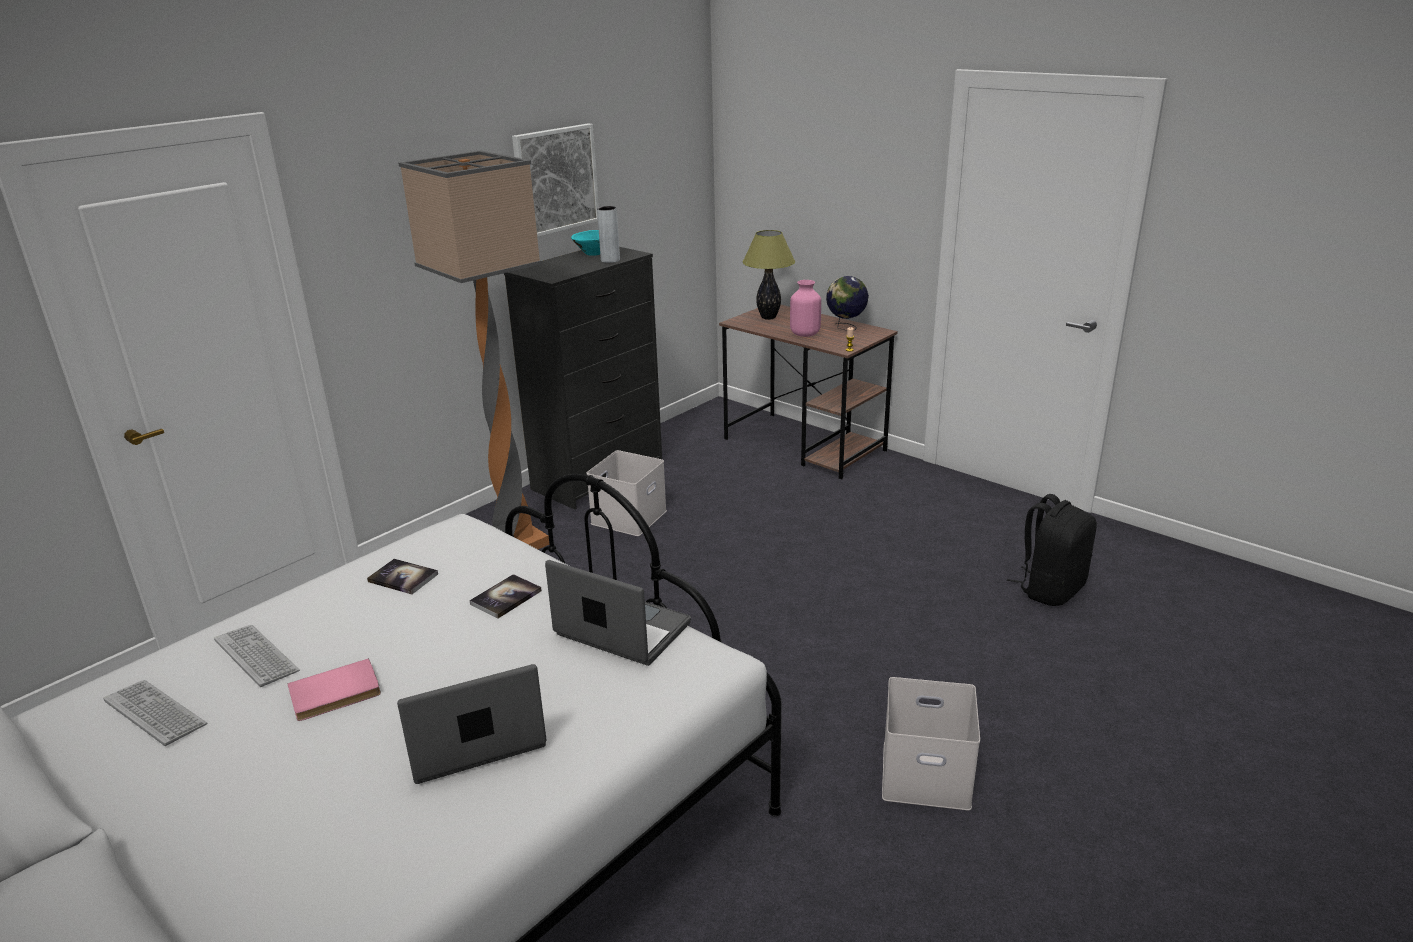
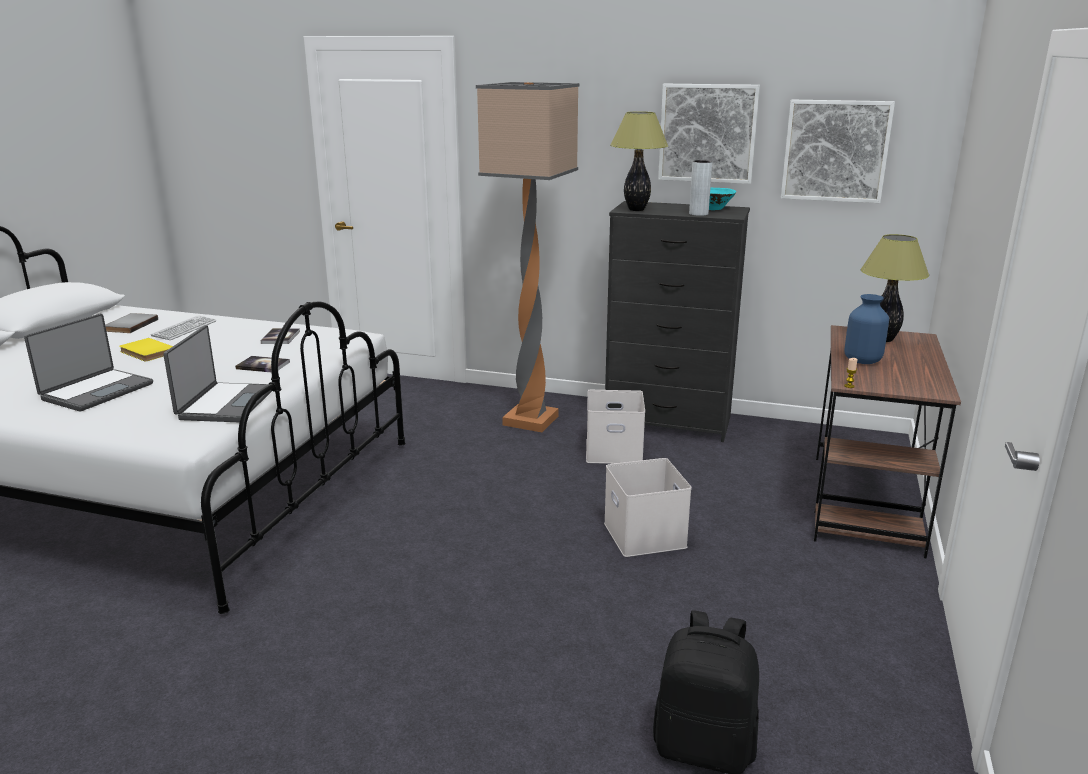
camera: 65 degrees right, 5 degrees down
(155, 713) = (129, 325): keyboard -> grey book
(335, 694) = (146, 352): pink book -> yellow book
(473, 739) = (96, 391): laptop -> laptop turned 75 degrees clockwise
(558, 274) = (636, 210): none -> table lamp
(646, 174) = (835, 151): none -> picture
(804, 334) = (862, 361): pink vase -> blue vase
(846, 328) = (917, 375): globe -> none
(927, 773) = (295, 692): white storage box -> white storage box (646, 535)

